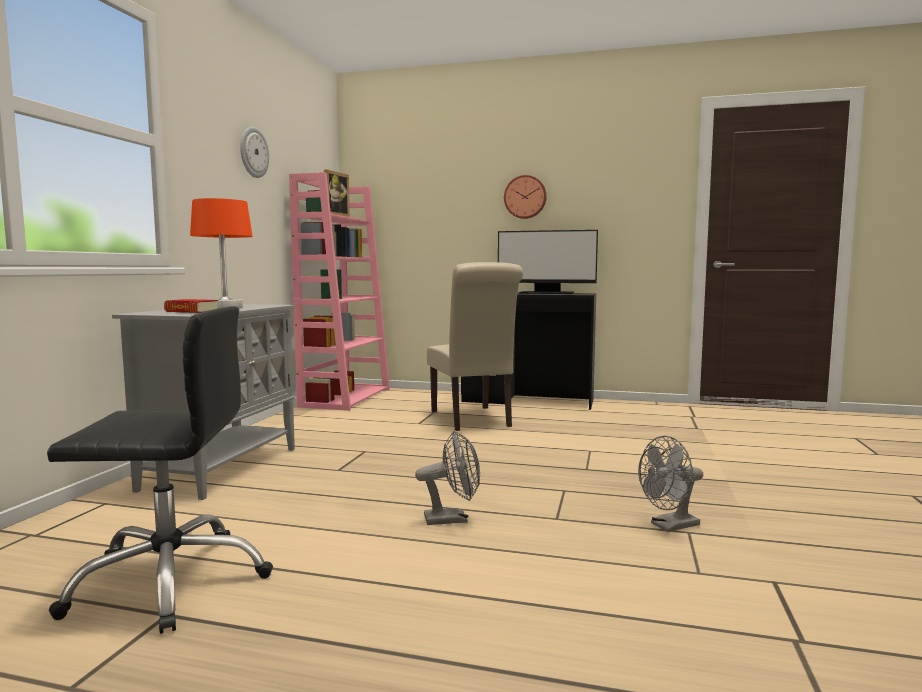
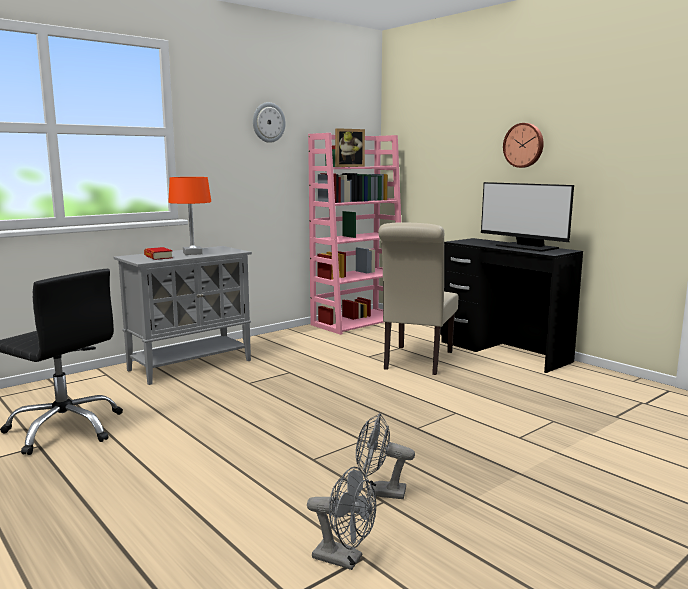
camera: 35 degrees right, 5 degrees up
(452, 519) = (249, 438): grey fan -> grey fan (344, 559)

